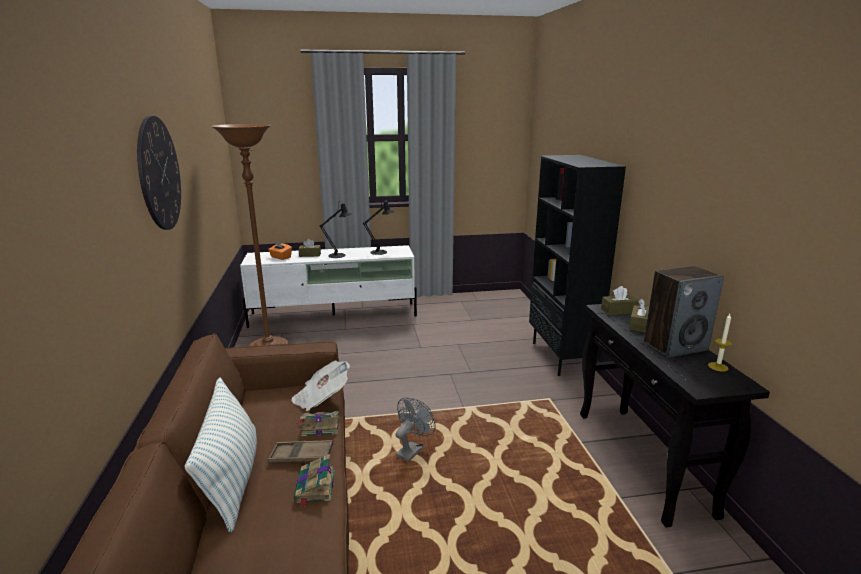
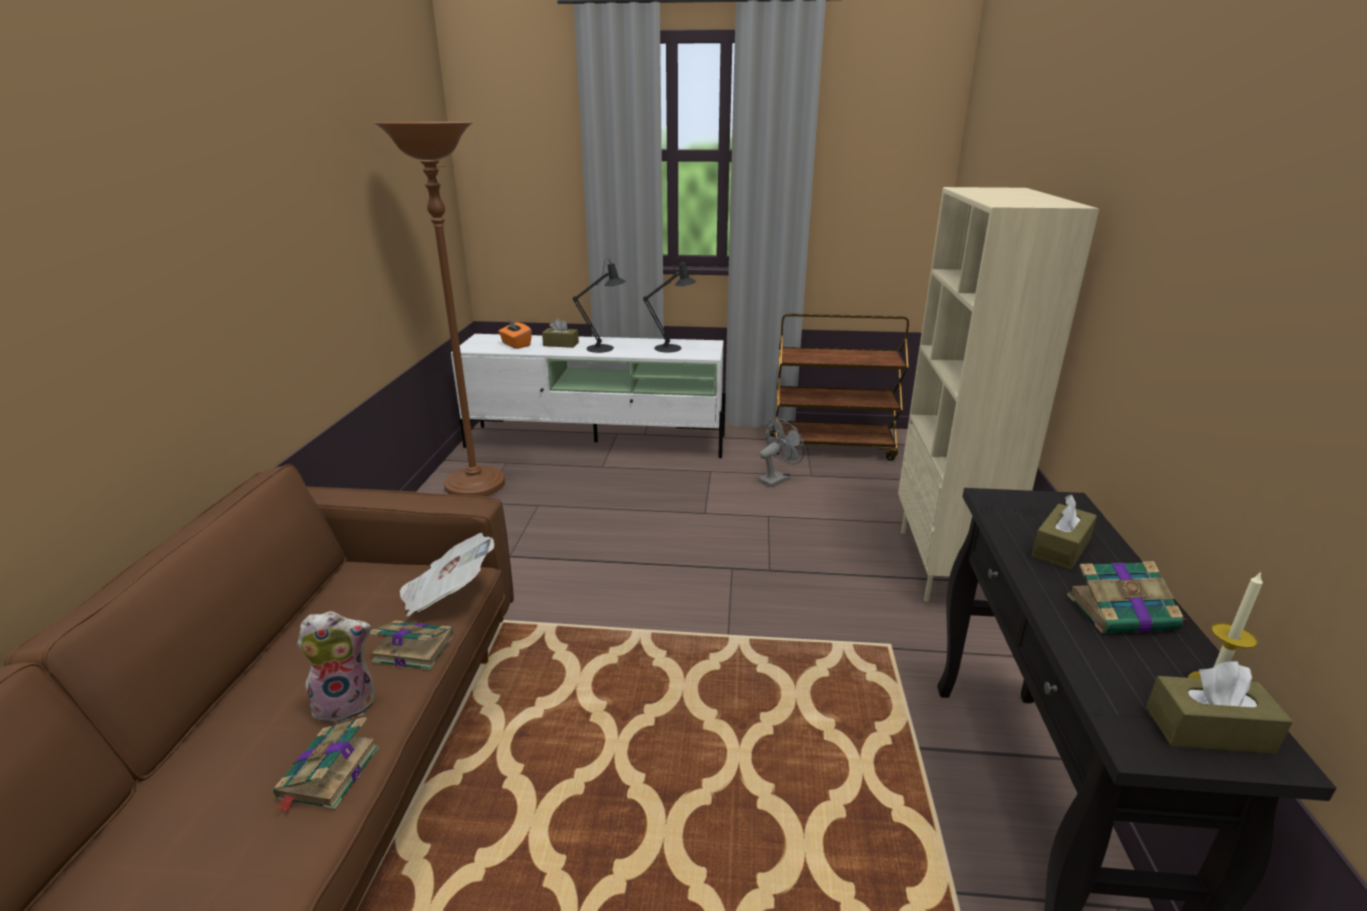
camera: 15 degrees right, 5 degrees up
(159, 174) = (220, 191): wall clock -> none
(232, 478) = (220, 723): pillow -> none
(301, 456) = (347, 702): brown tray -> plush toy
(412, 450) = (606, 702): grey fan -> grey fan (777, 479)
(477, 303) = (832, 447): none -> brown cart
(561, 357) = (944, 566): black bookcase -> beige bookcase
(618, 311) = (1028, 510): brown tissue box -> brown tissue box (1208, 729)
(675, 346) = (1123, 613): speaker -> book

